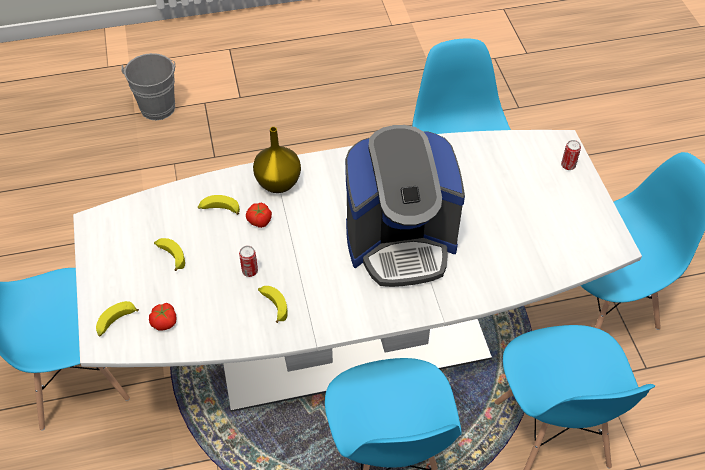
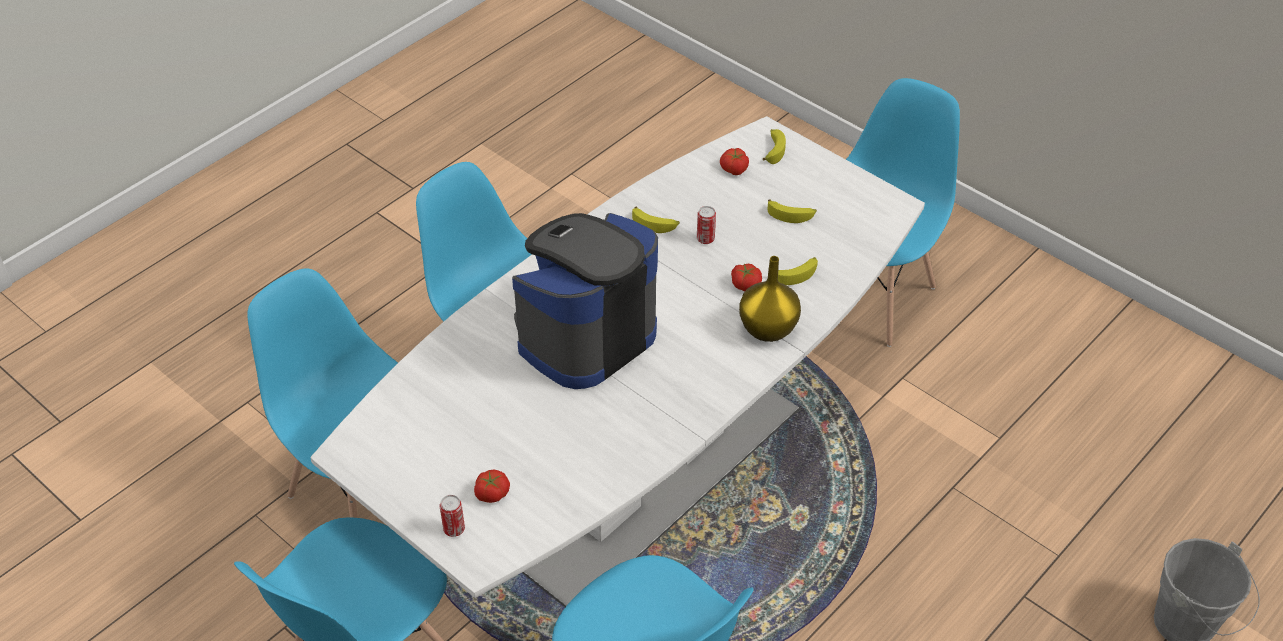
camera: 145 degrees right, 5 degrees down
(533, 174) = (491, 493): none -> tomato

